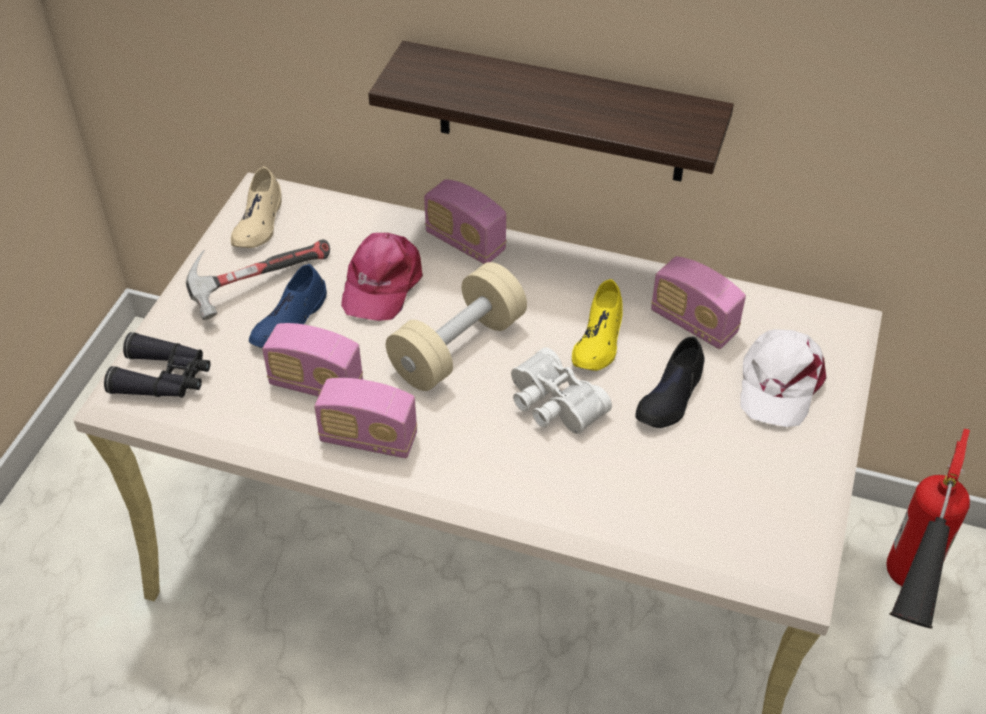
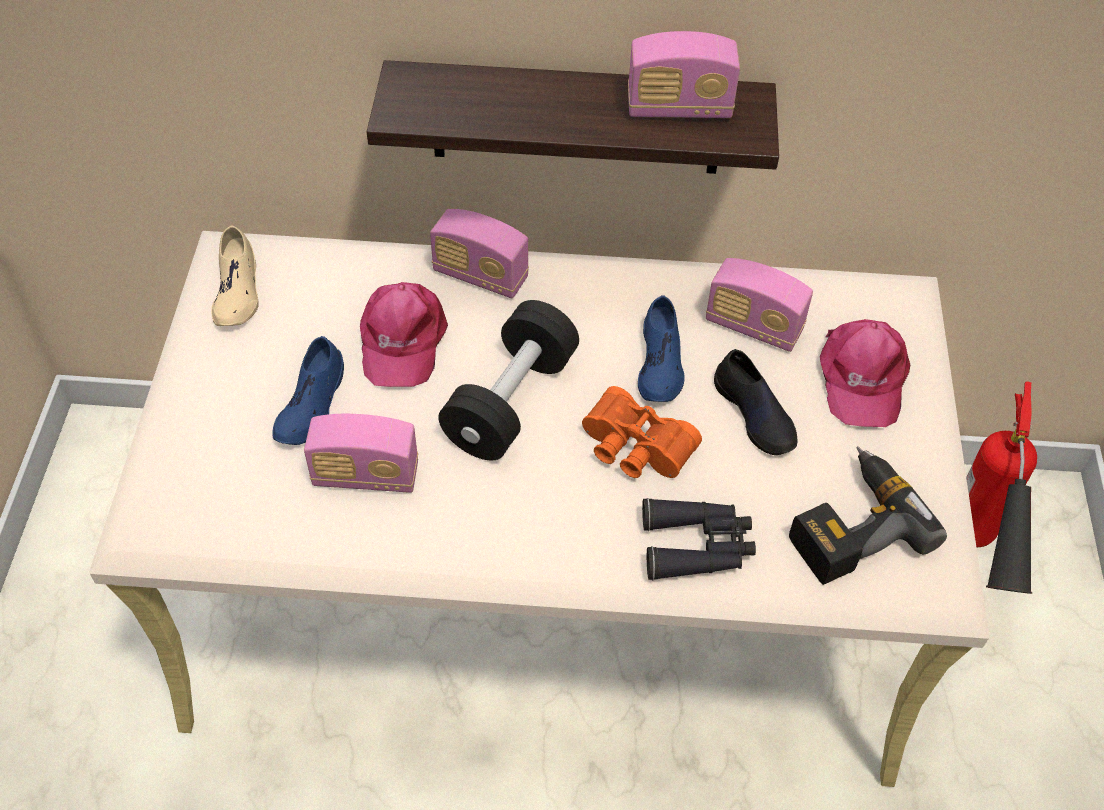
camera: 15 degrees left, 5 degrees up
(164, 378) = (186, 501): black binoculars -> black binoculars (697, 546)
(257, 285) = (259, 367): hammer -> none
(368, 439) = (445, 529): radio -> radio (679, 108)
(458, 347) = (511, 401): beige dumbbell -> black dumbbell
(552, 405) = (634, 449): white binoculars -> orange binoculars
(599, 339) = (660, 363): yellow shoe -> blue shoe
(671, 396) = (755, 414): black shoe -> black shoe turned 45 degrees counterclockwise
(728, 503) = (851, 524): none -> power drill
(779, 383) = (861, 378): white cap -> pink cap

